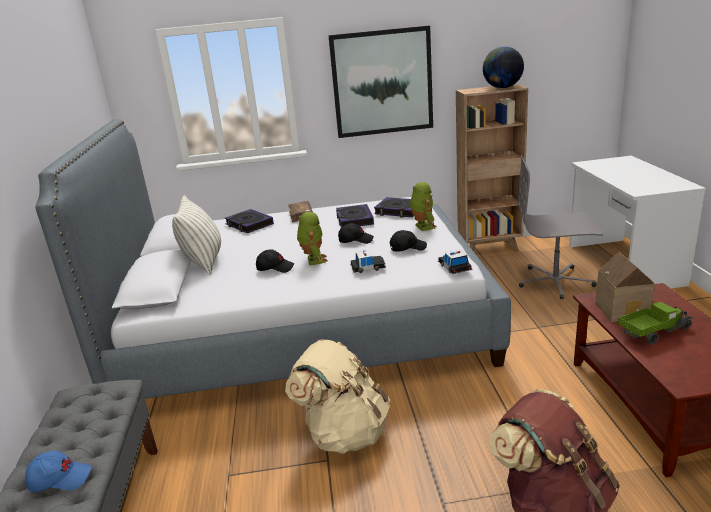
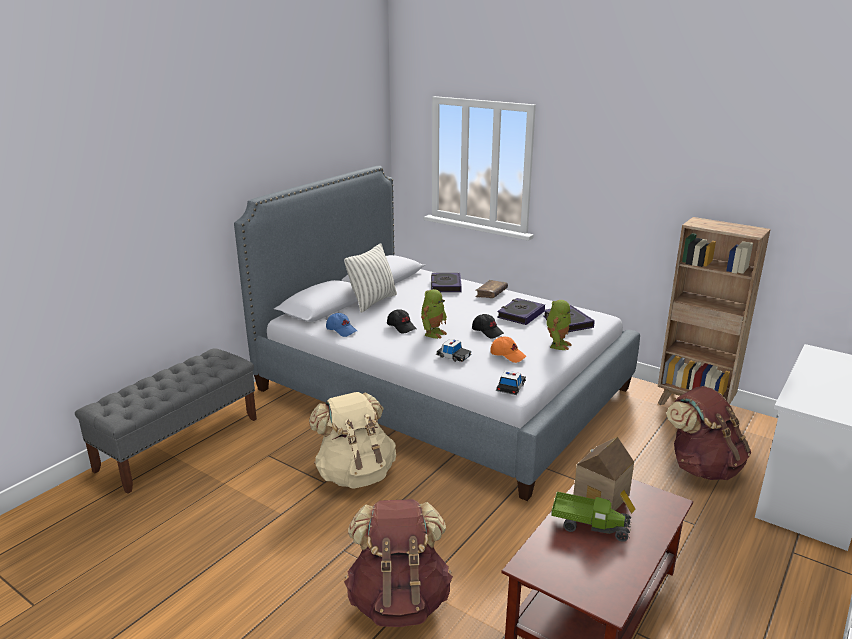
camera: 40 degrees right, 0 degrees up
(60, 479) = (152, 392): blue cap -> blue cap (341, 330)
(382, 82) = (617, 188): picture -> none
(407, 248) = (508, 355): black cap -> orange cap
(502, 88) = (737, 229): globe -> none
(555, 282) = (702, 467): grey office chair -> brown backpack

